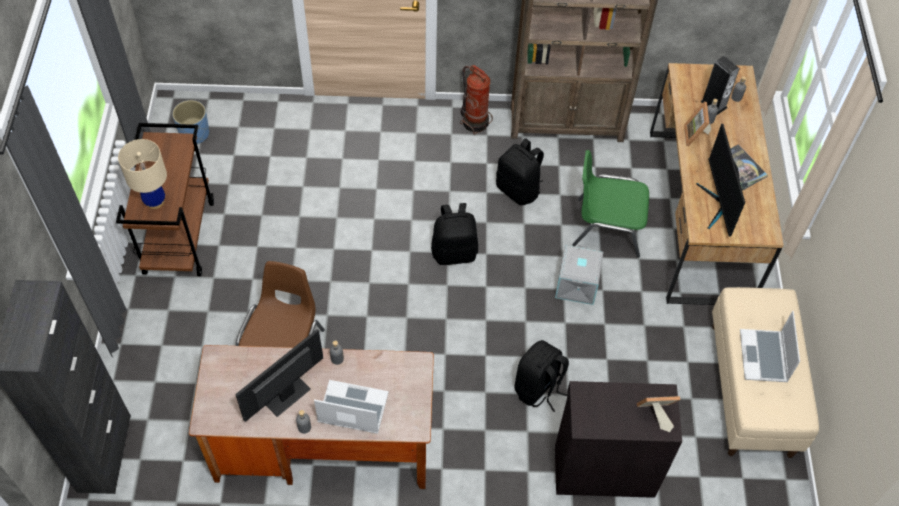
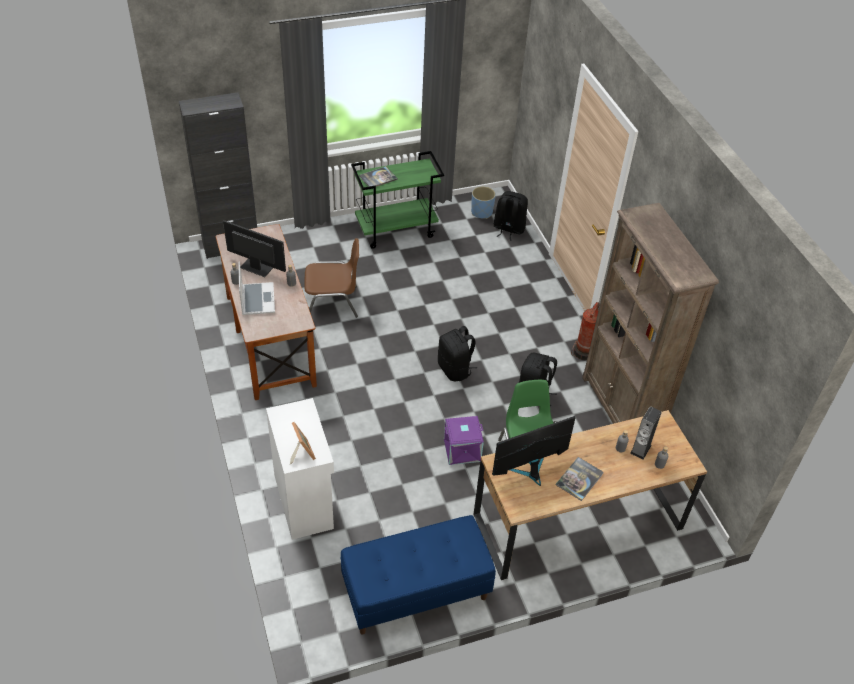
camera: 70 degrees right, 10 degrees down
(154, 201) = (378, 178): beige table lamp -> book
(179, 236) = (396, 230): brown cart -> green cart
(538, 388) = (358, 446): black backpack -> black backpack (508, 229)
(577, 285) = (462, 451): grey storage box -> purple storage box
(603, 469) = (304, 501): black cabinet -> white cabinet
(696, 136) = (596, 442): picture frame -> none
(752, 389) = (415, 592): beige bench -> blue bench
(764, 357) = (414, 554): laptop -> none

